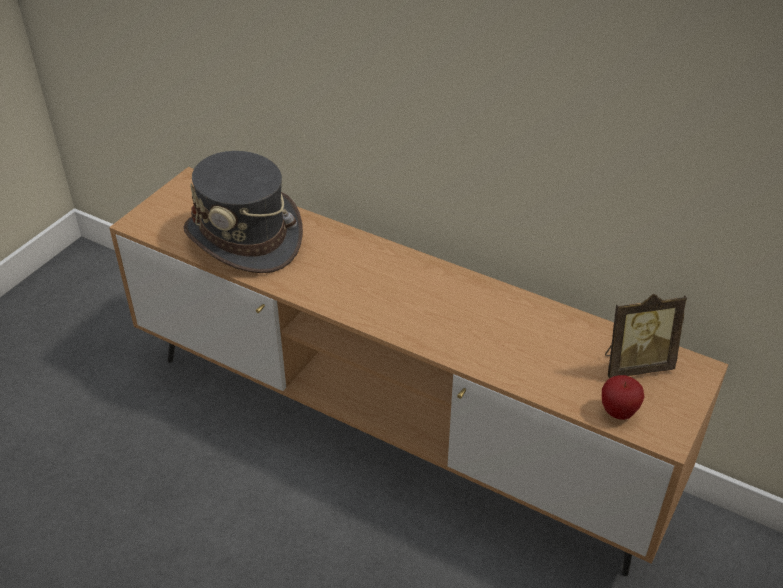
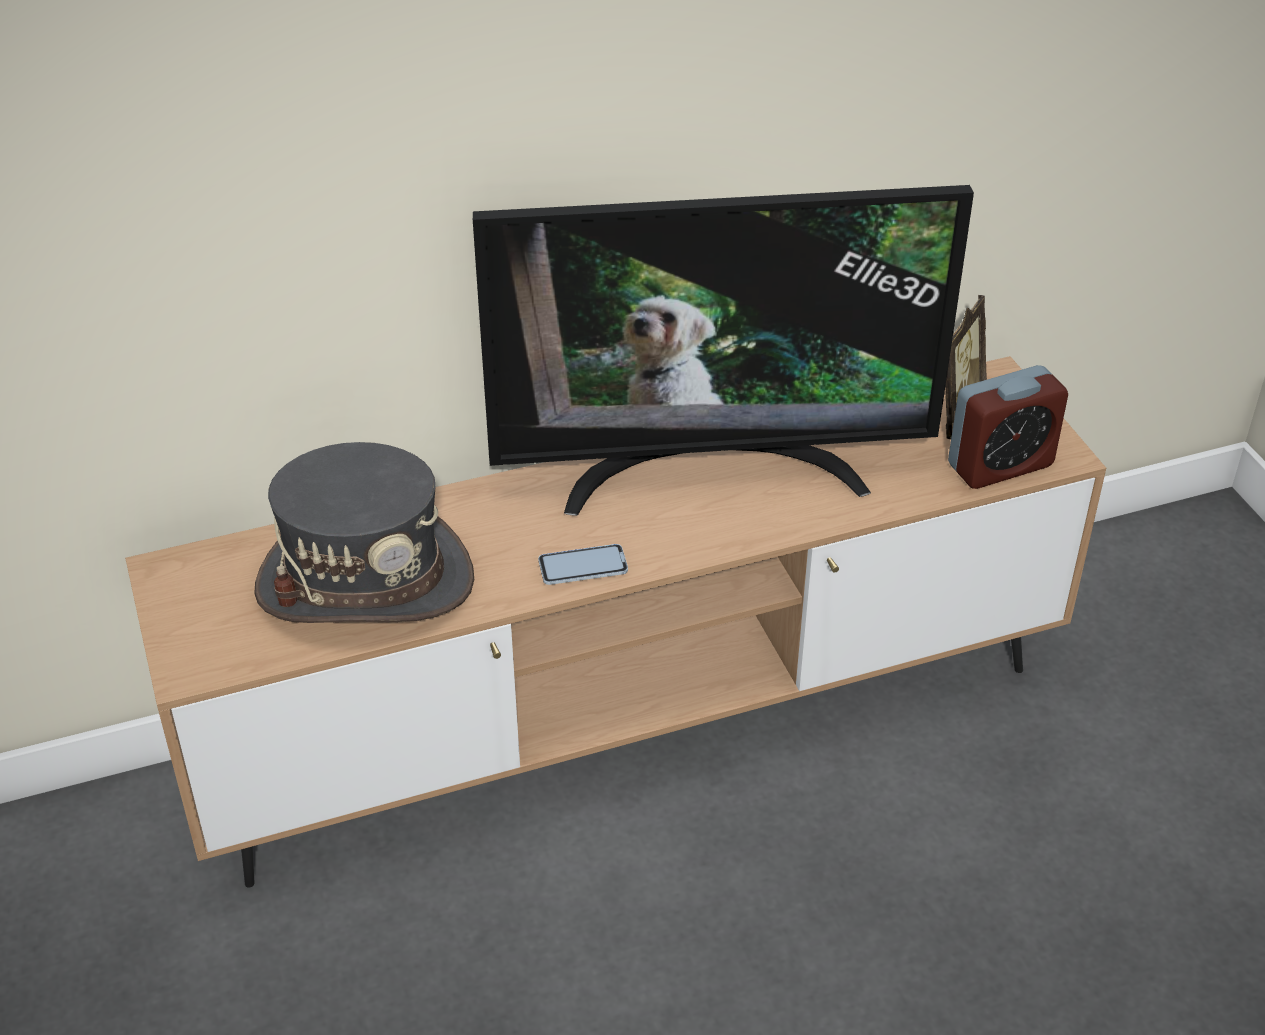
camera: 50 degrees left, 0 degrees up
(333, 297) = (583, 566): none -> phone
(462, 299) = (711, 468): none -> television
(618, 412) = (1000, 465): apple -> alarm clock

